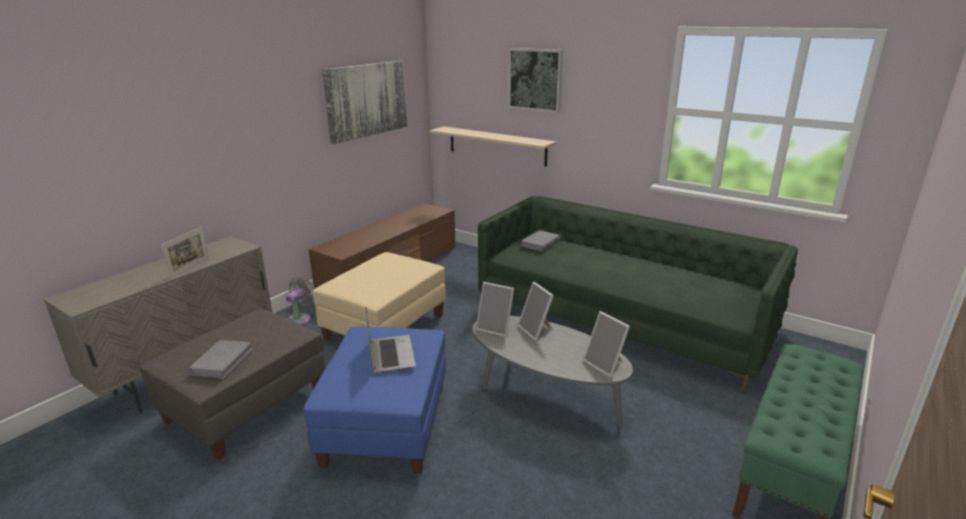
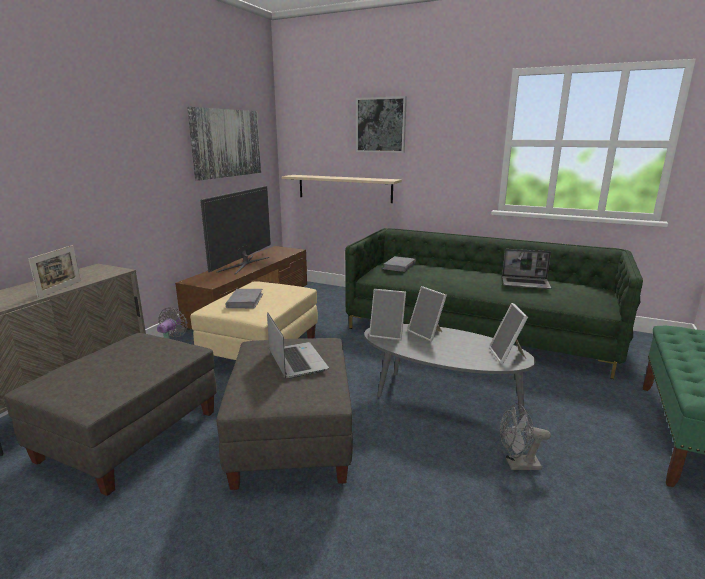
camera: 10 degrees left, 5 degrees down
(222, 361) = (108, 381): grey book -> grey book (245, 301)
(382, 228) = (244, 264): none -> television
(386, 425) = (291, 439): blue ottoman -> grey ottoman
(591, 476) = (517, 465): none -> grey fan
(605, 364) = (507, 355): picture frame -> picture frame turned 45 degrees clockwise
(667, 277) = (526, 283): none -> laptop

